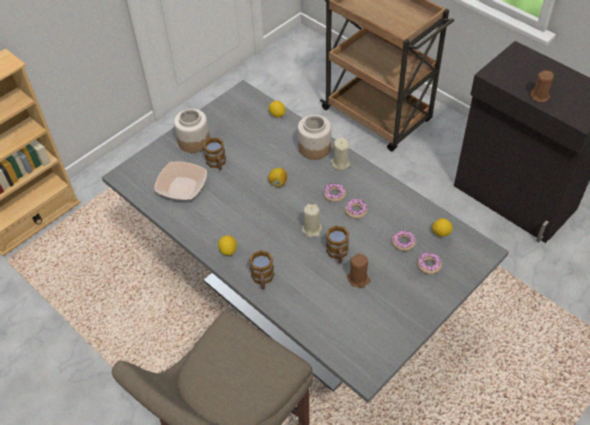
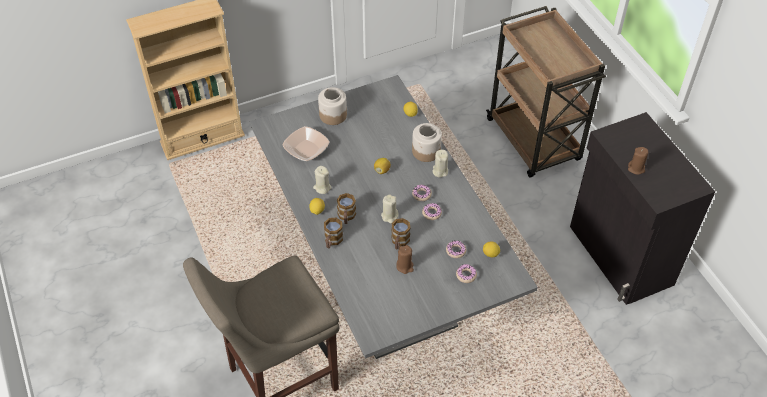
camera: 20 degrees right, 0 degrees up
(217, 163) = (342, 139): mug -> mug (346, 217)
(221, 223) = (322, 187): none -> beige candle

